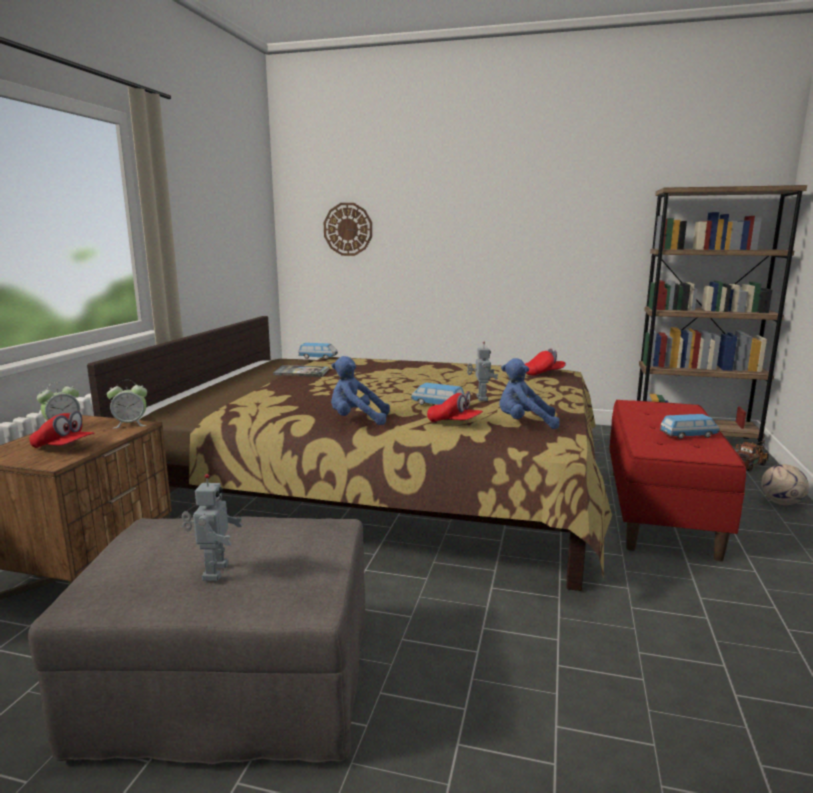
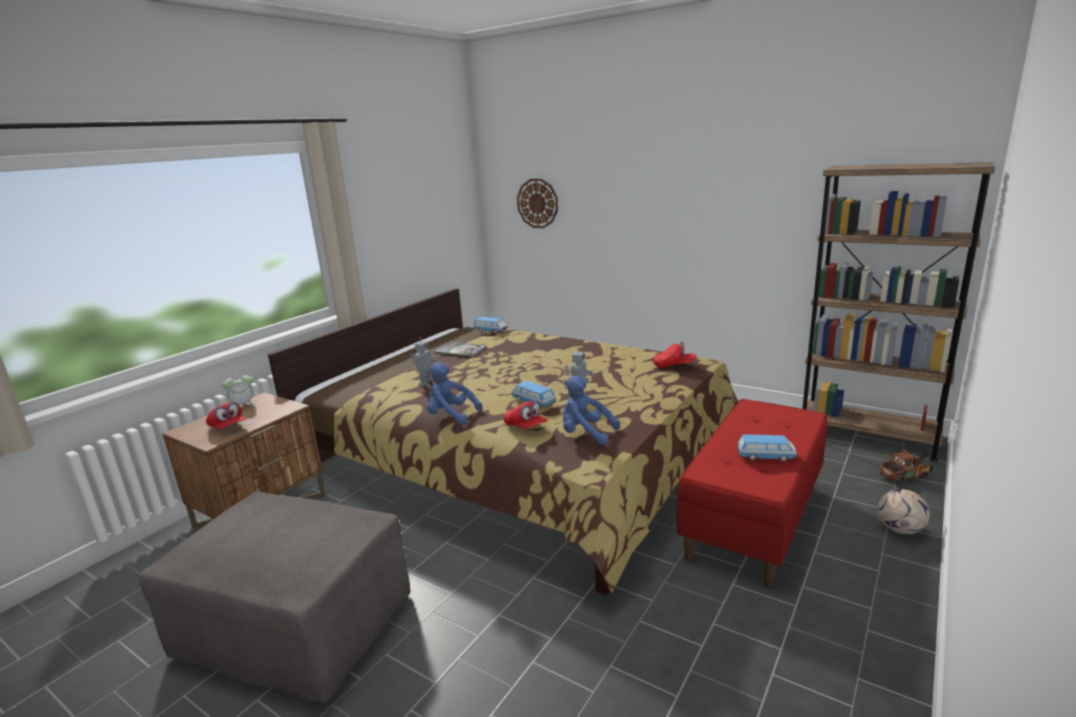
camera: 20 degrees right, 5 degrees up
(130, 424) = (286, 406): alarm clock -> none
(213, 572) = (254, 552): toy robot -> toy robot (425, 383)

